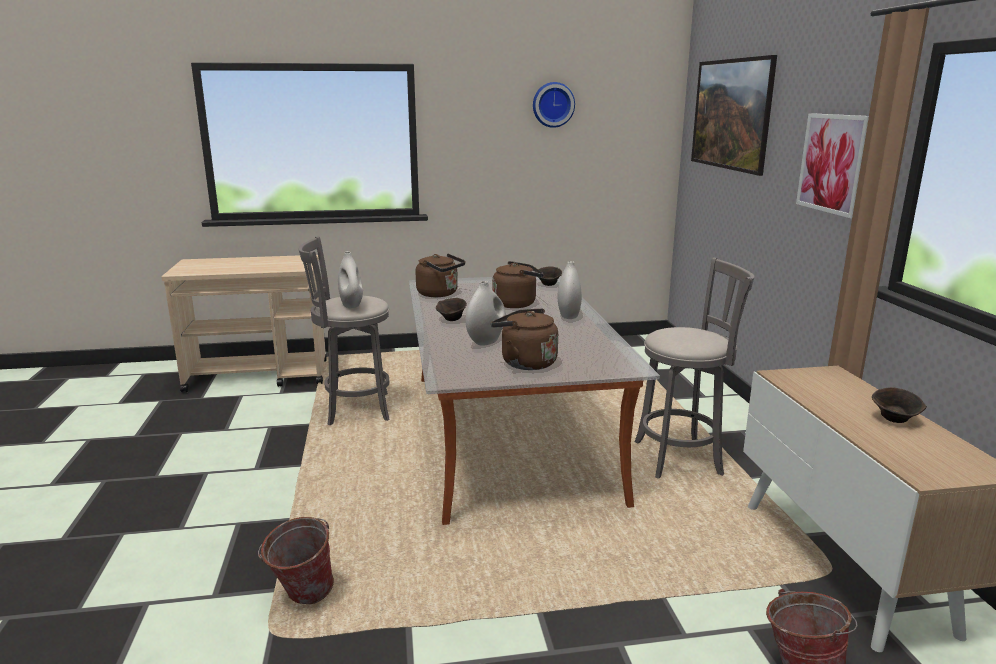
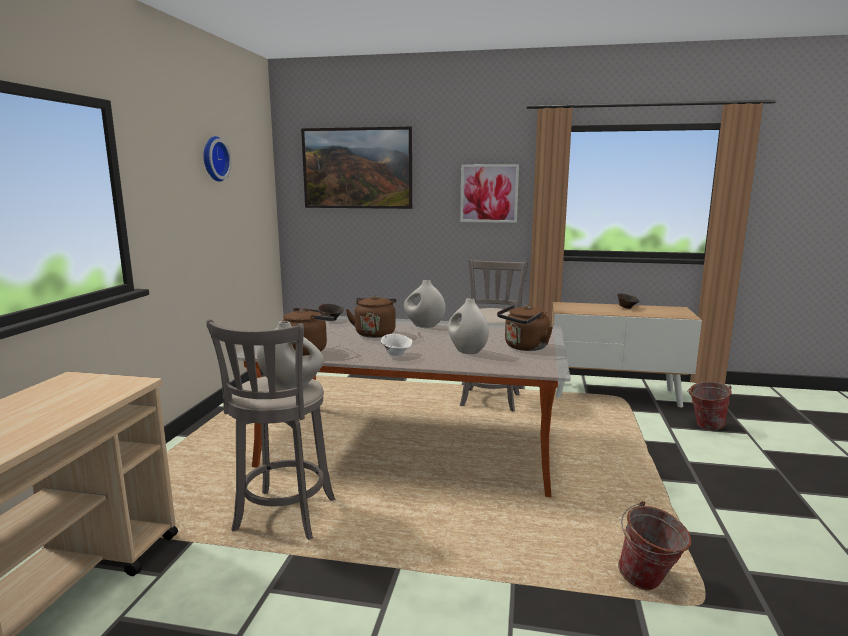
camera: 70 degrees left, 5 degrees down
(452, 319) = (396, 354): brown bowl -> white bowl

